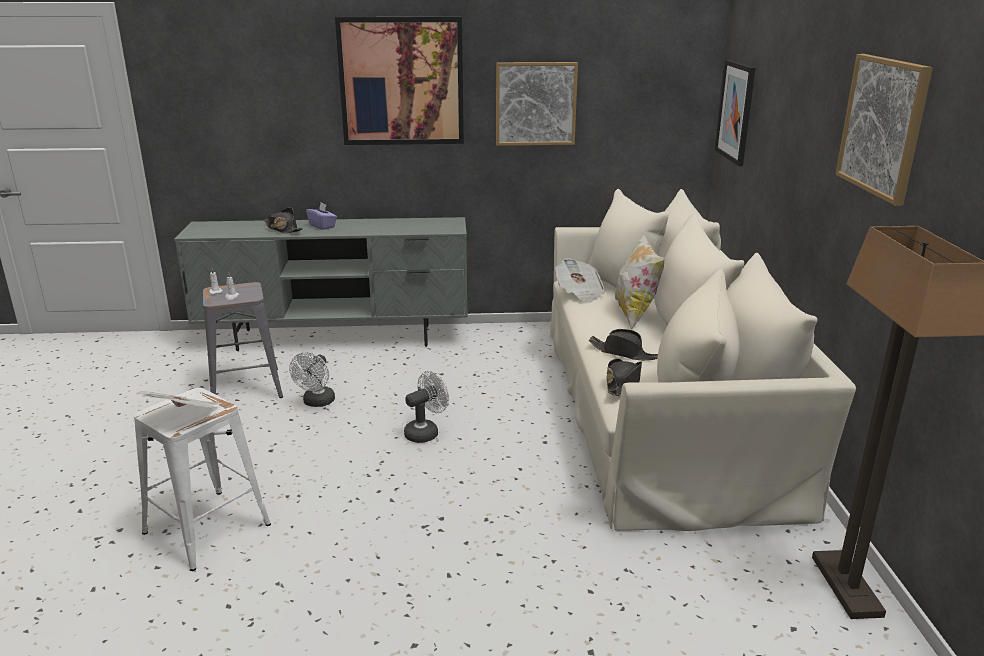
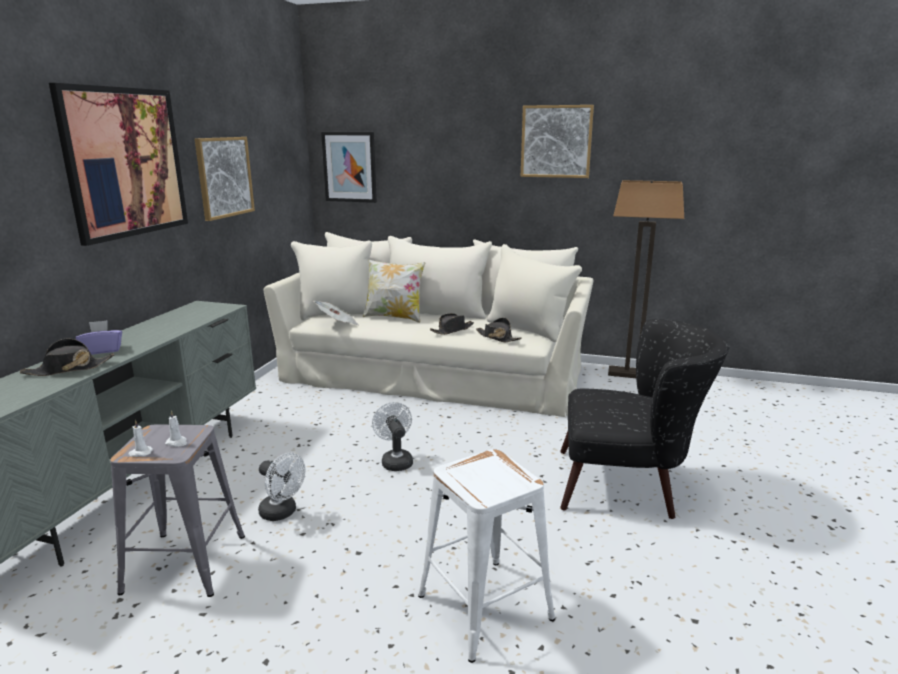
camera: 70 degrees left, 5 degrees down
(185, 417) = (503, 476): newspaper -> none
(449, 605) = (629, 485): none -> black armchair

